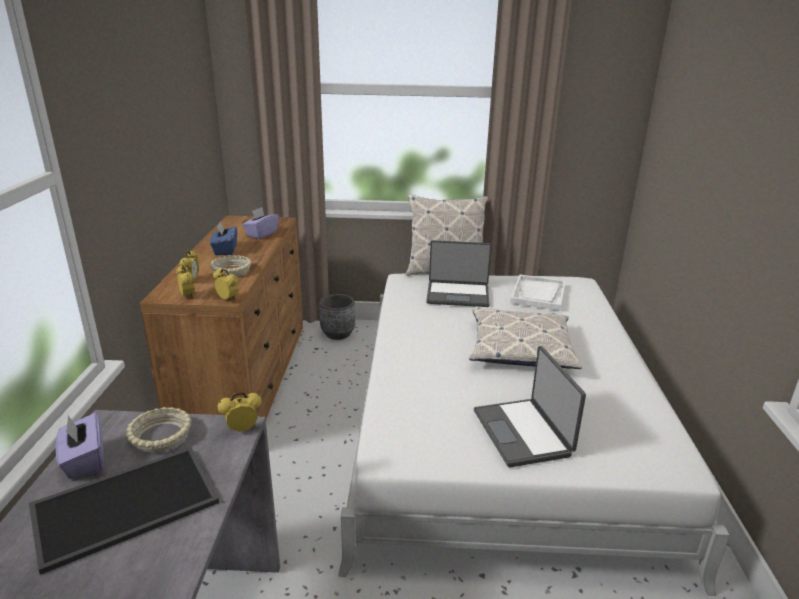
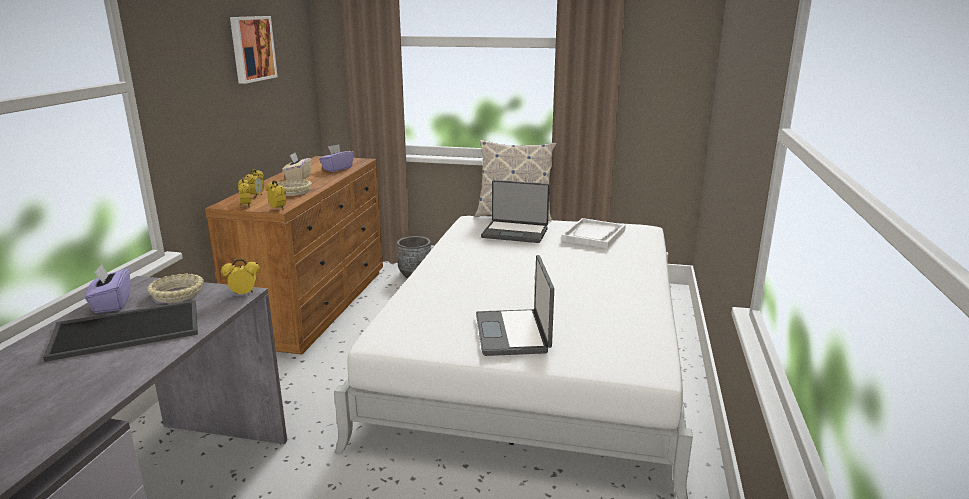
camera: 10 degrees right, 5 degrees down
(165, 106) = (251, 48): none -> picture
(225, 250) = (298, 178): blue tissue box -> beige tissue box
(520, 348) = (550, 274): pillow -> none

